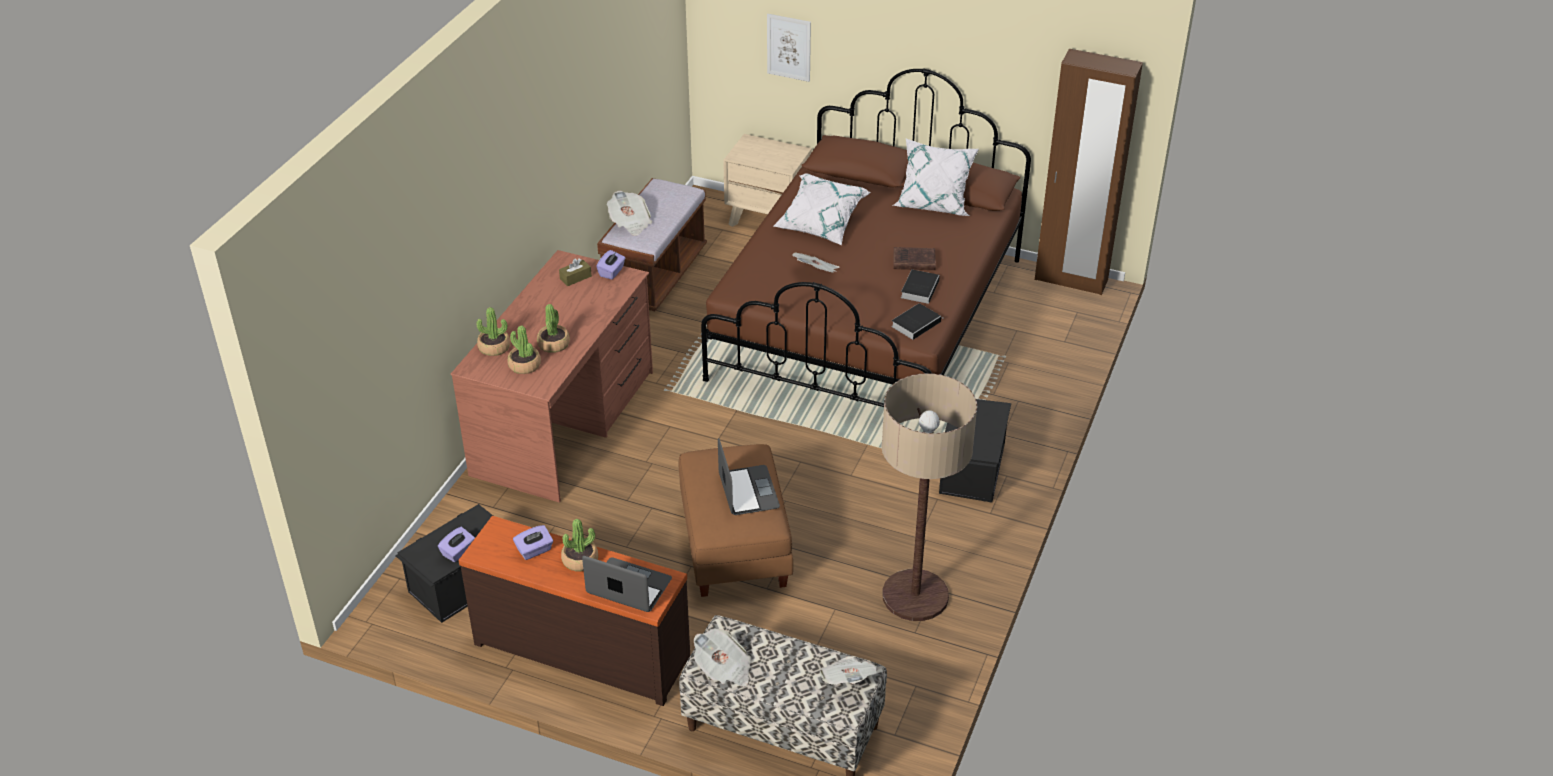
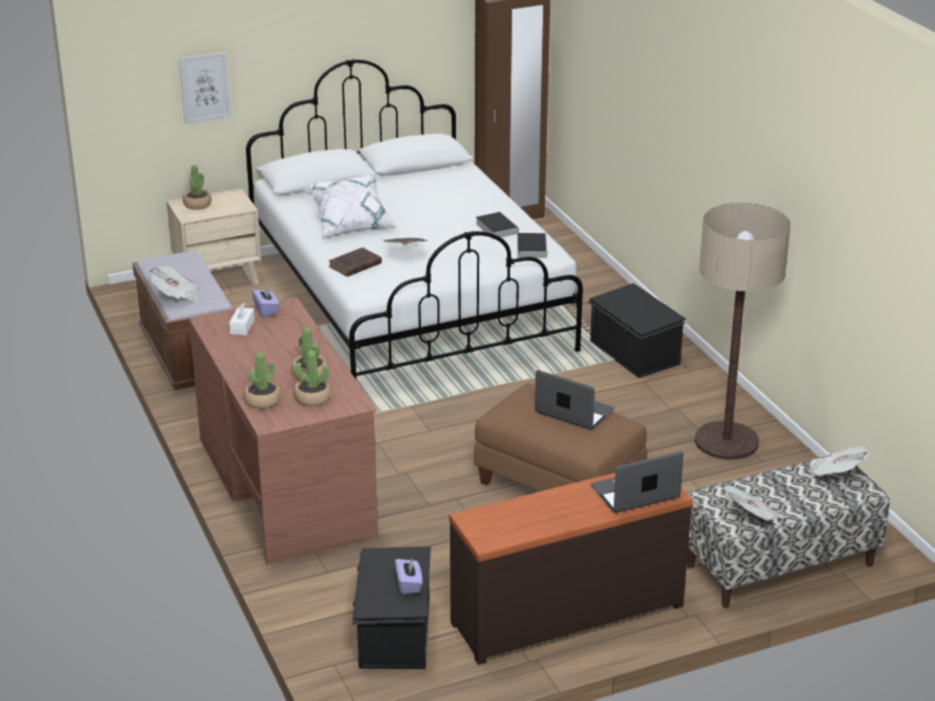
camera: 45 degrees left, 10 degrees down
(534, 550) = (526, 514): purple tissue box -> none
(575, 278) = (242, 327): brown tissue box -> white tissue box
(580, 560) = (570, 499): potted plant -> potted plant (197, 204)
(869, 319) = (409, 303): brown bed -> white bed
(912, 261) = (461, 215): brown book -> brown book (354, 265)
(934, 203) = (412, 177): white pillow -> none

